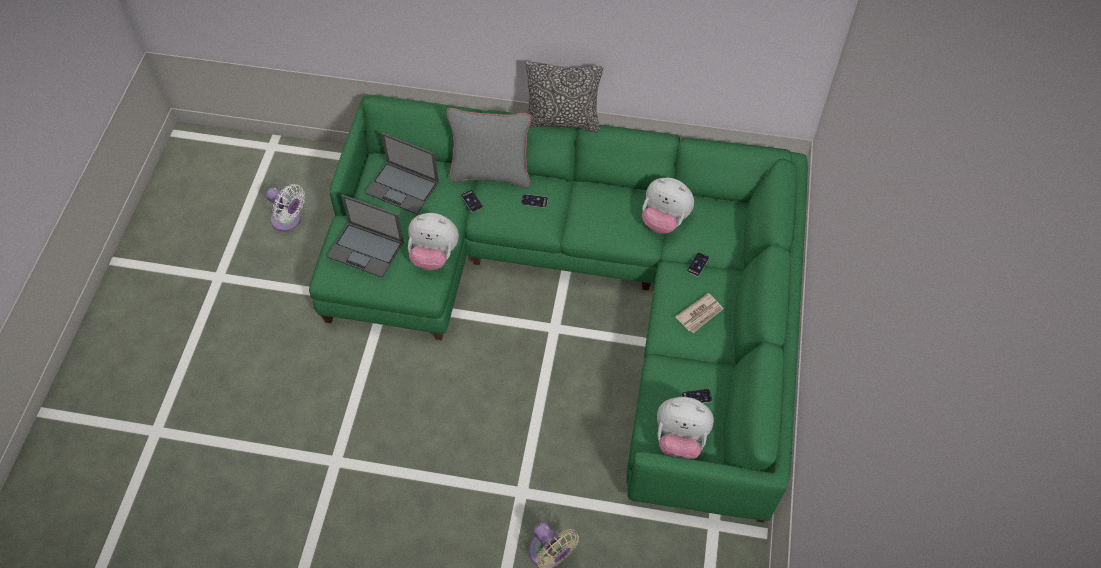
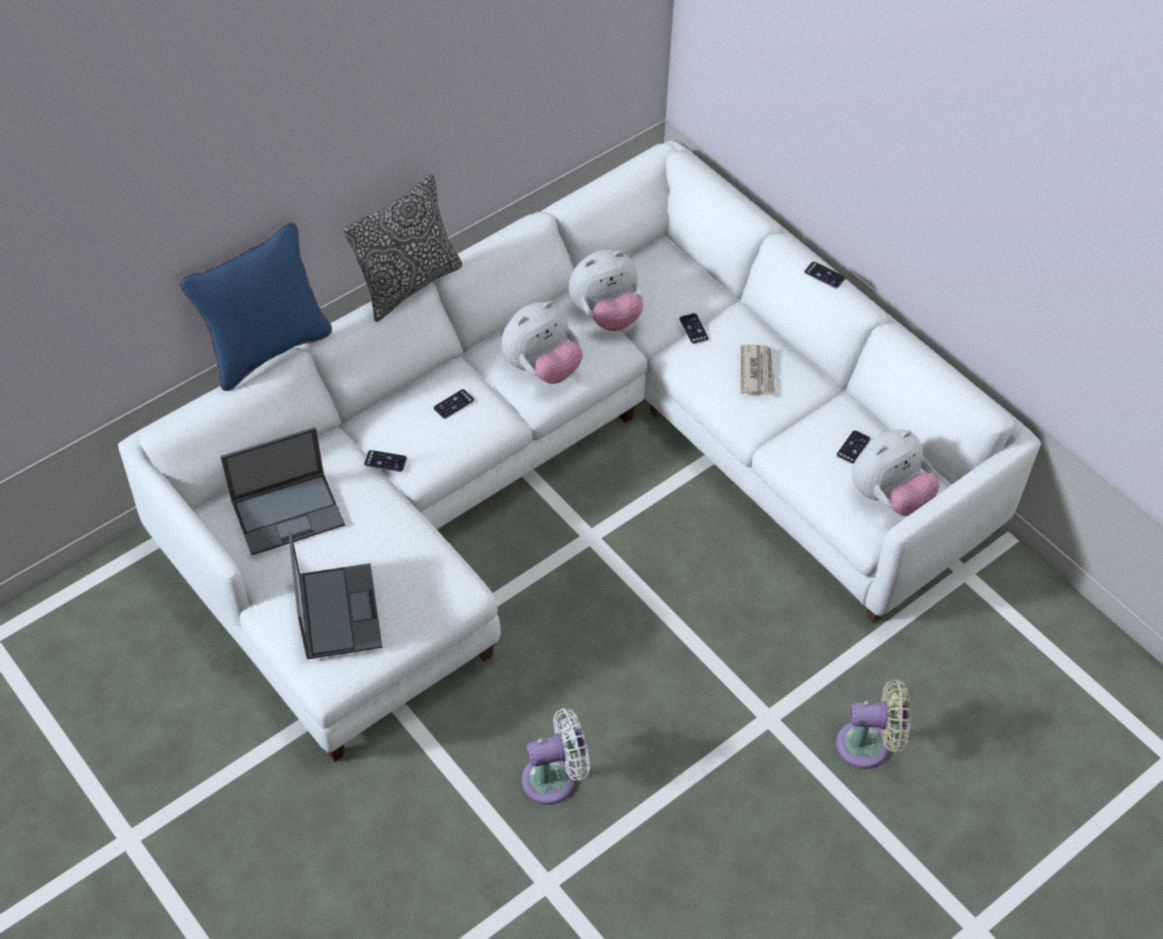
camera: 50 degrees left, 5 degrees down
(288, 220) = (132, 699): white fan -> white fan (554, 778)
(367, 249) = (338, 610): laptop -> laptop turned 75 degrees counterclockwise
(434, 255) = (420, 550): plush toy -> plush toy (542, 368)
(463, 100) = (266, 349): none -> blue pillow
(491, 173) = (366, 417): grey pillow -> none
(586, 287) = (568, 469): green sofa -> white sofa
(775, 290) = (824, 275): none -> phone

